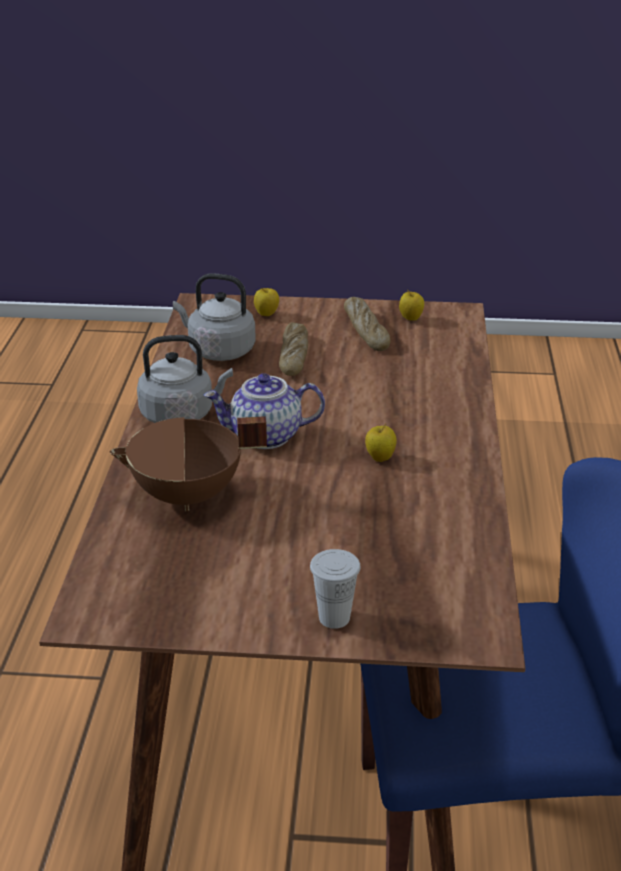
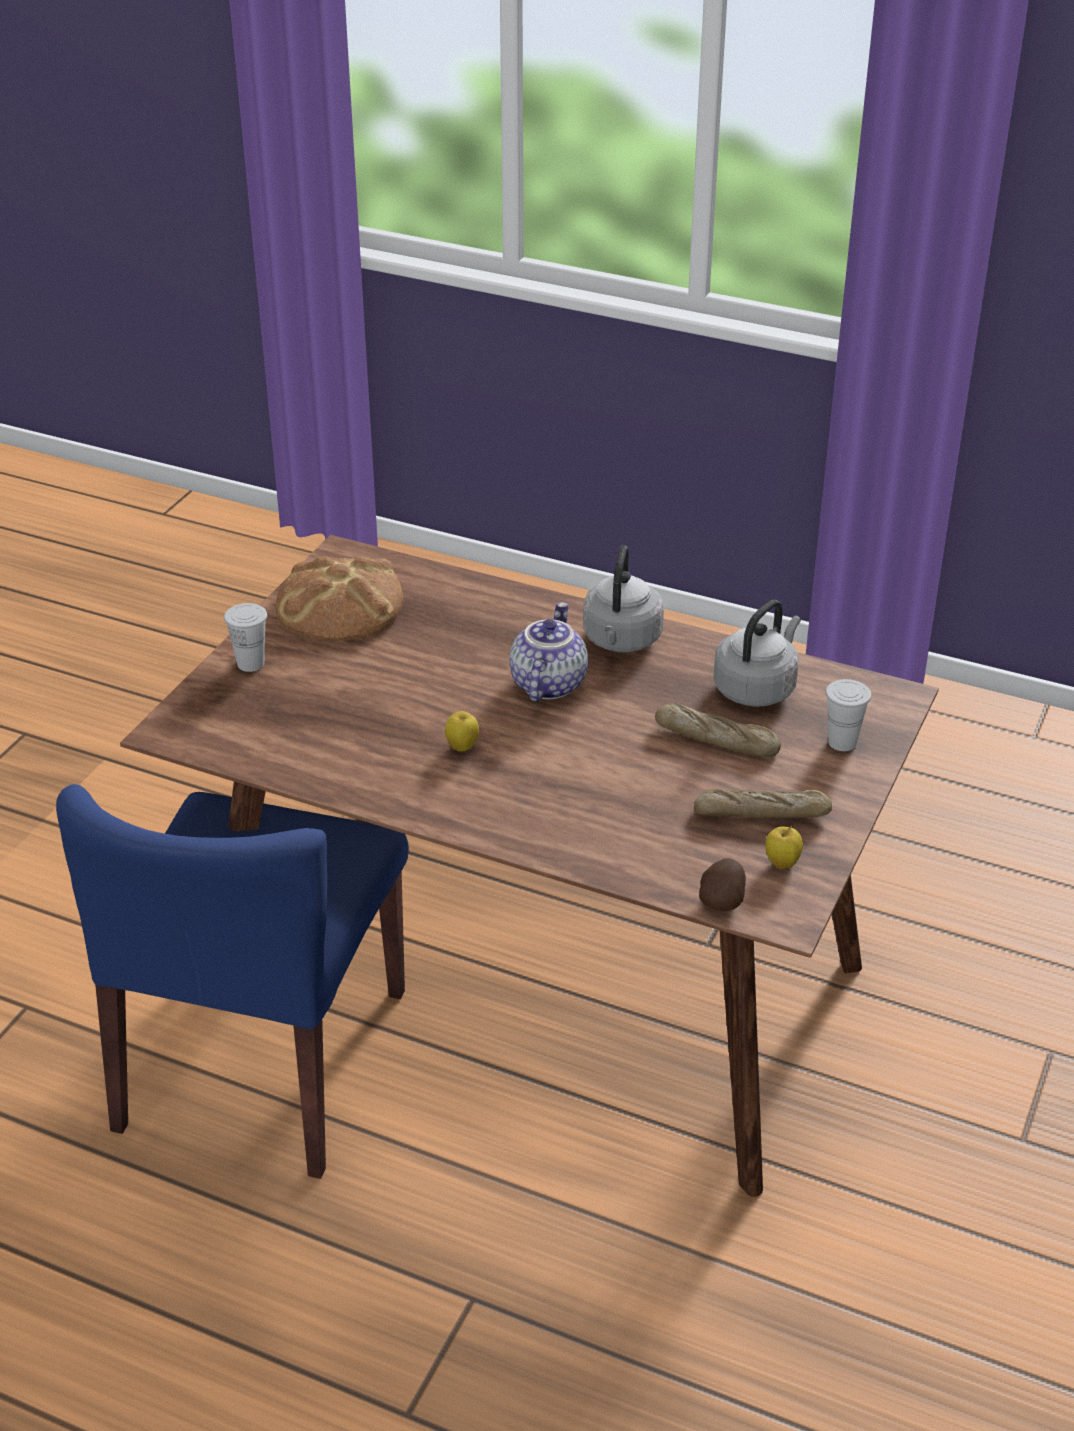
camera: 110 degrees right, 5 degrees up
(187, 497) = (470, 622): brown cooking pot -> none
(195, 586) = (340, 606): none -> bread
(266, 315) = (842, 742): apple -> white cup
(462, 332) = (722, 900): none -> potato

